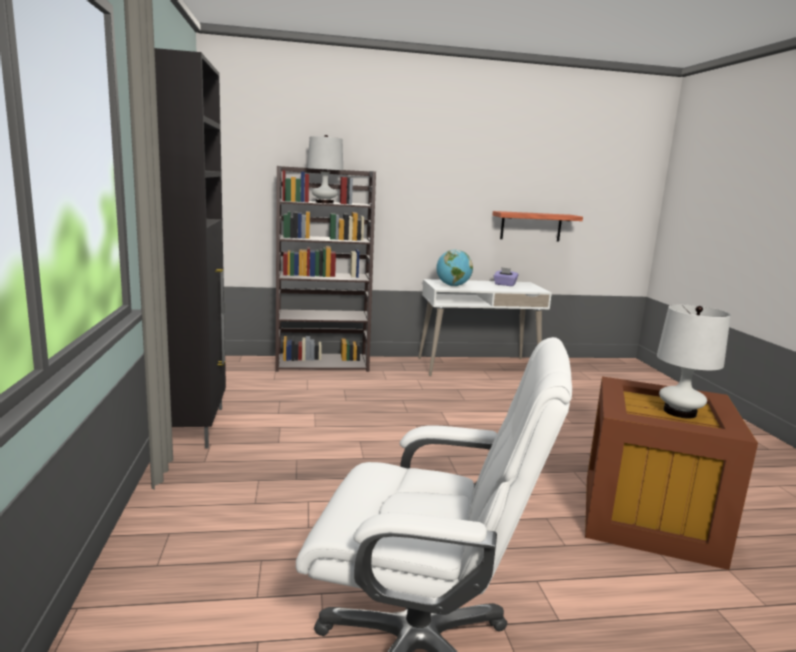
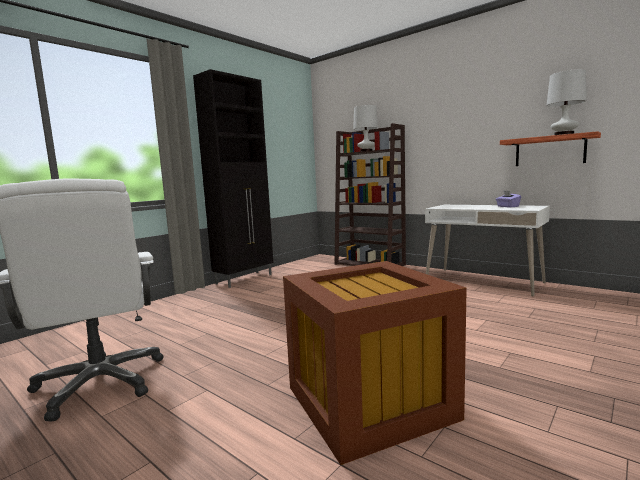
camera: 50 degrees right, 5 degrees down
(452, 286) = (450, 207): globe -> none
(679, 412) = (372, 290): white table lamp -> white table lamp (564, 134)

